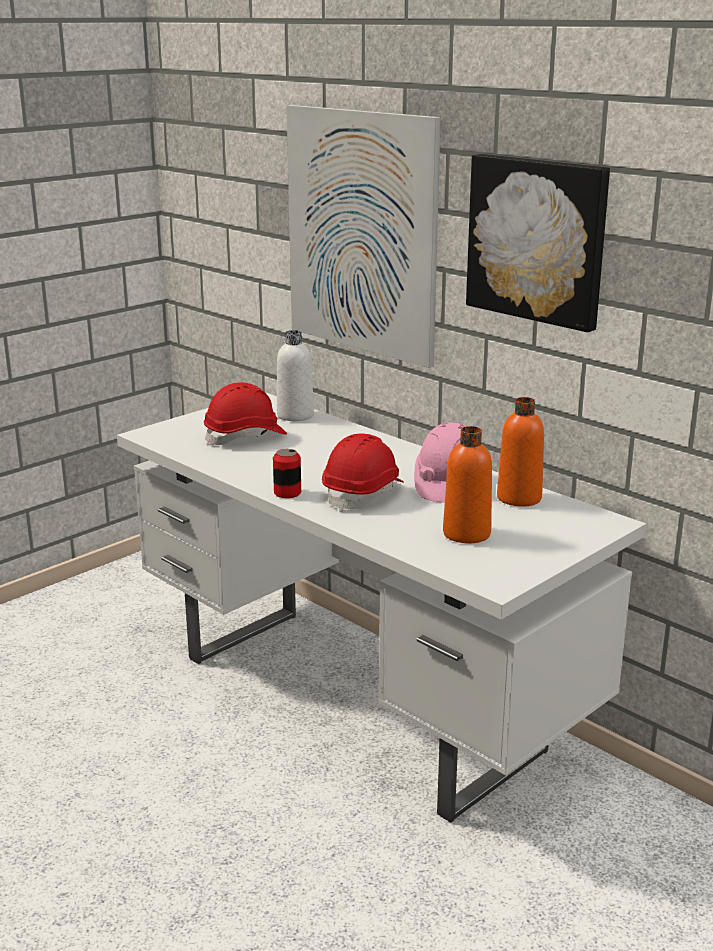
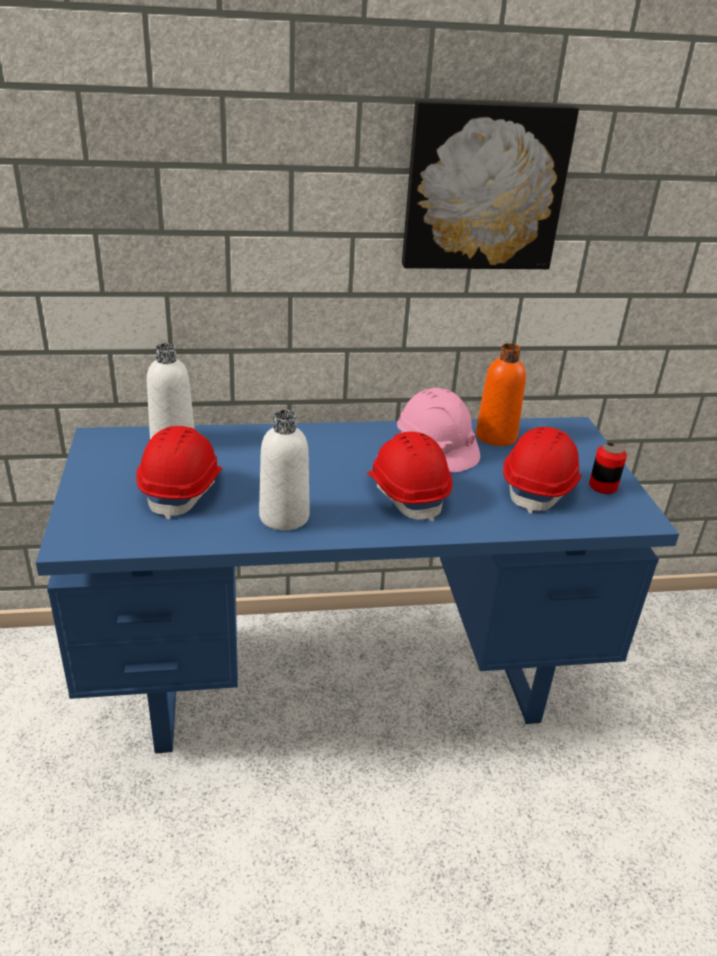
camera: 55 degrees left, 10 degrees up
(264, 470) = (284, 516): none -> white bottle
(287, 493) = (356, 528): can -> can (603, 486)
(359, 701) = (346, 680): white desk -> blue desk
(361, 233) = (230, 209): picture -> none
(466, 534) = (540, 487): orange bottle -> red hard hat

